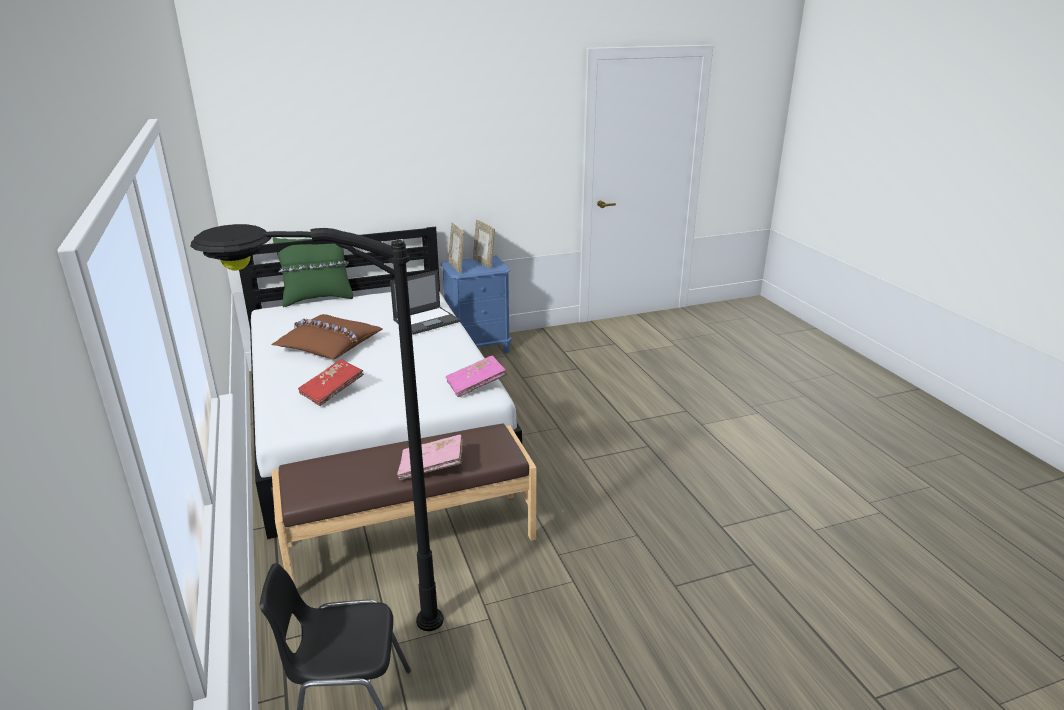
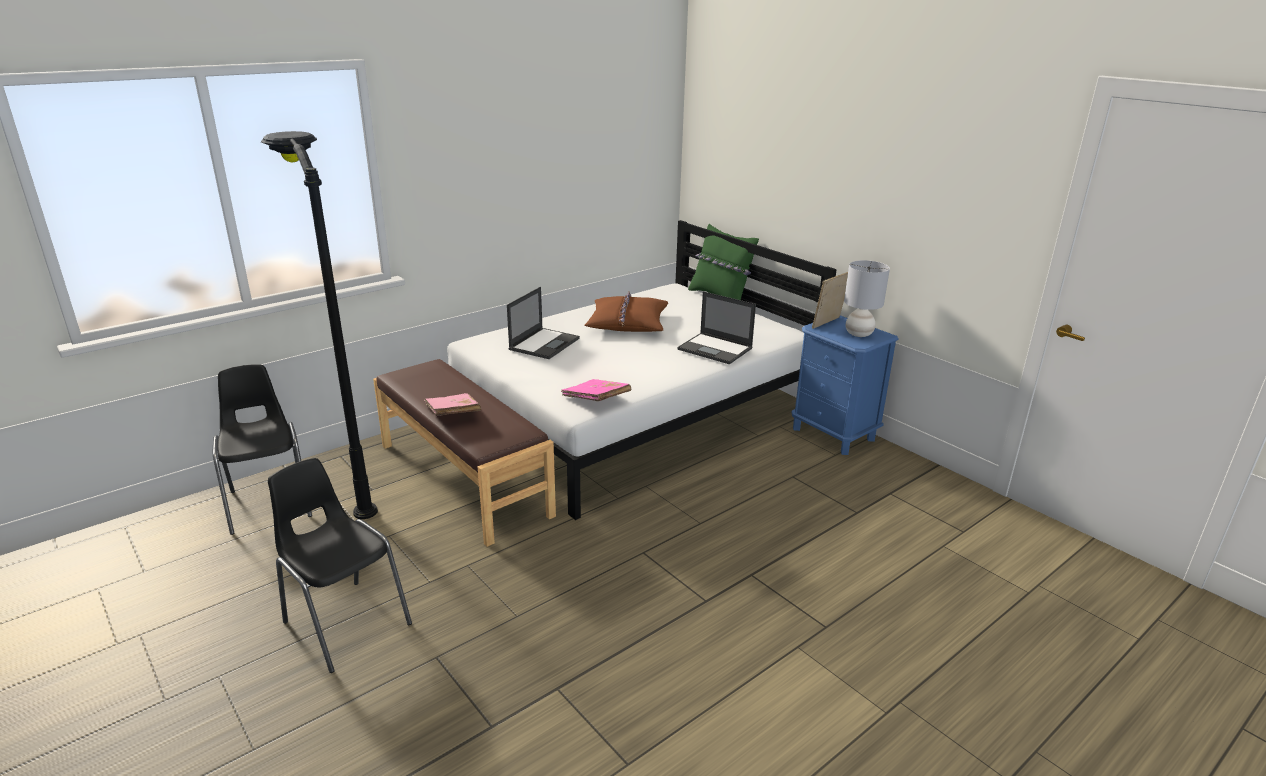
camera: 70 degrees right, 0 degrees up
(332, 391) = (544, 343): red book -> laptop
(484, 263) = (859, 334): picture frame -> grey table lamp
(612, 644) = (345, 622): none -> black chair

